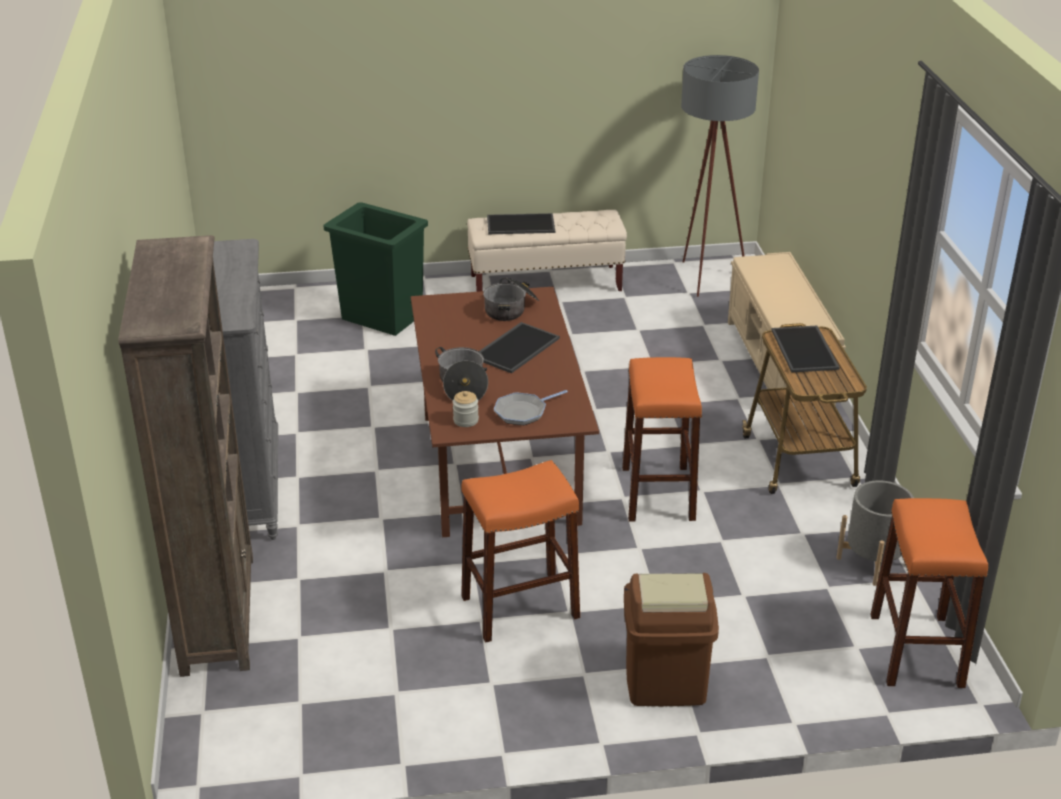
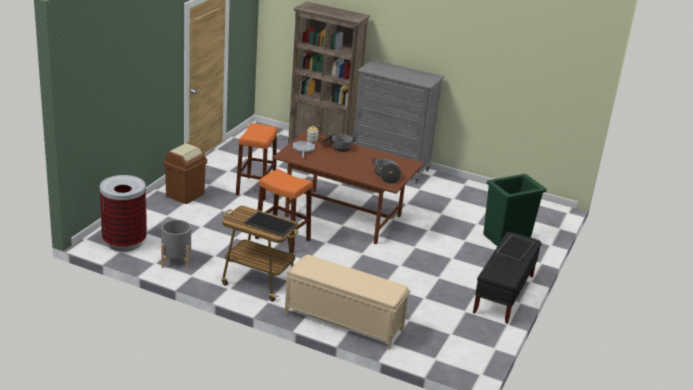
camera: 120 degrees right, 5 degrees down
(515, 347) = (352, 165): tray -> none
(546, 283) = (503, 294): beige bench -> black bench
(706, 281) = (459, 347): grey floor lamp -> none
(916, 650) = (124, 242): orange stool -> trash can

